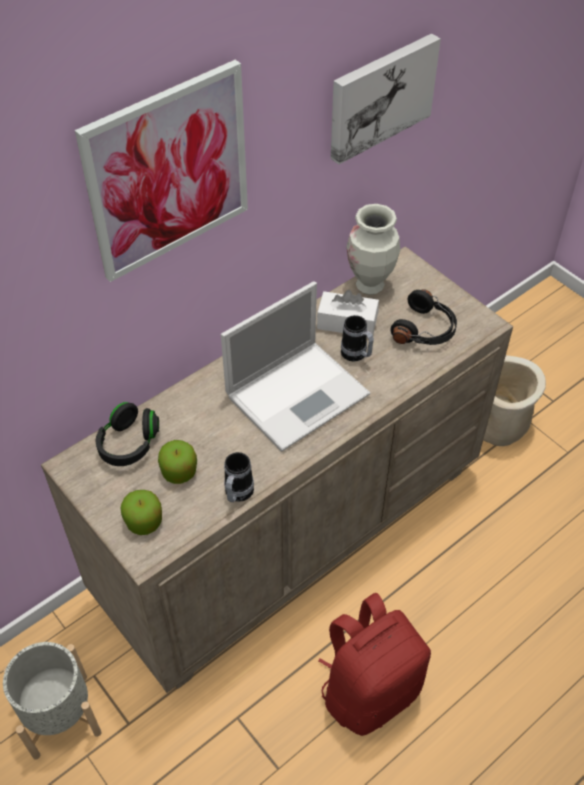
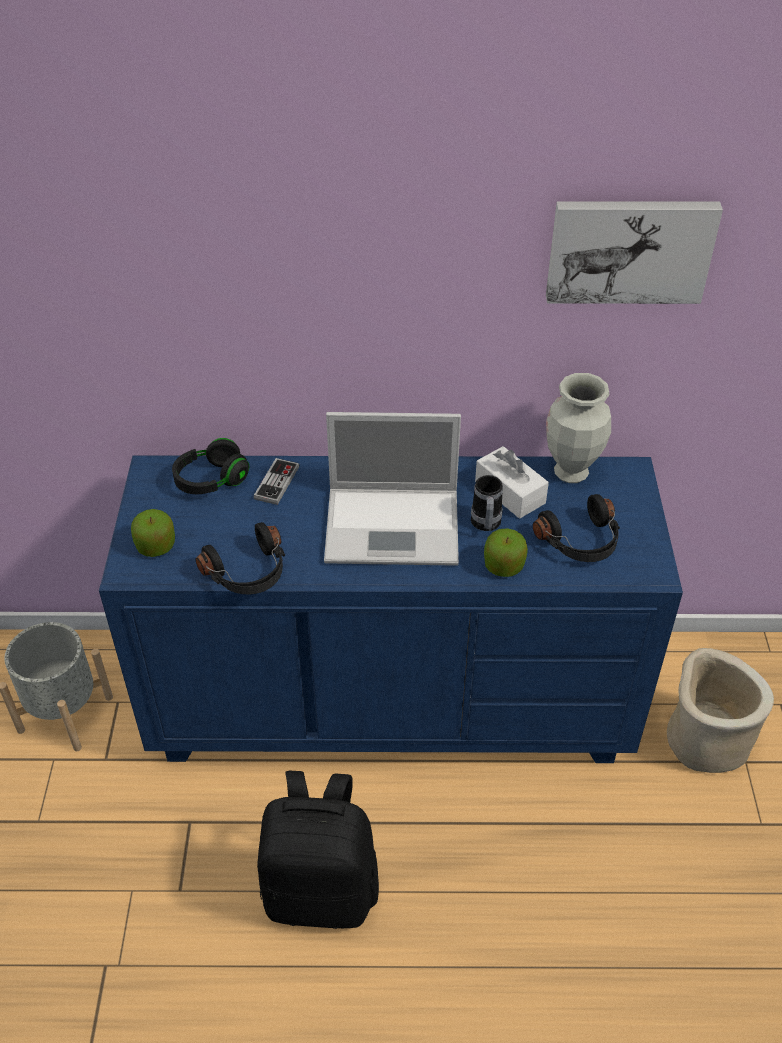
camera: 40 degrees right, 5 degrees down
(168, 172) = (320, 214): picture -> none
(179, 471) = (225, 526): apple -> apple (504, 566)
(181, 415) = (277, 483): none -> game controller
(237, 495) = (249, 573): mug -> black headphones
(291, 531) = (391, 701): beige dresser -> blue dresser
(369, 690) = (321, 890): red backpack -> black backpack

